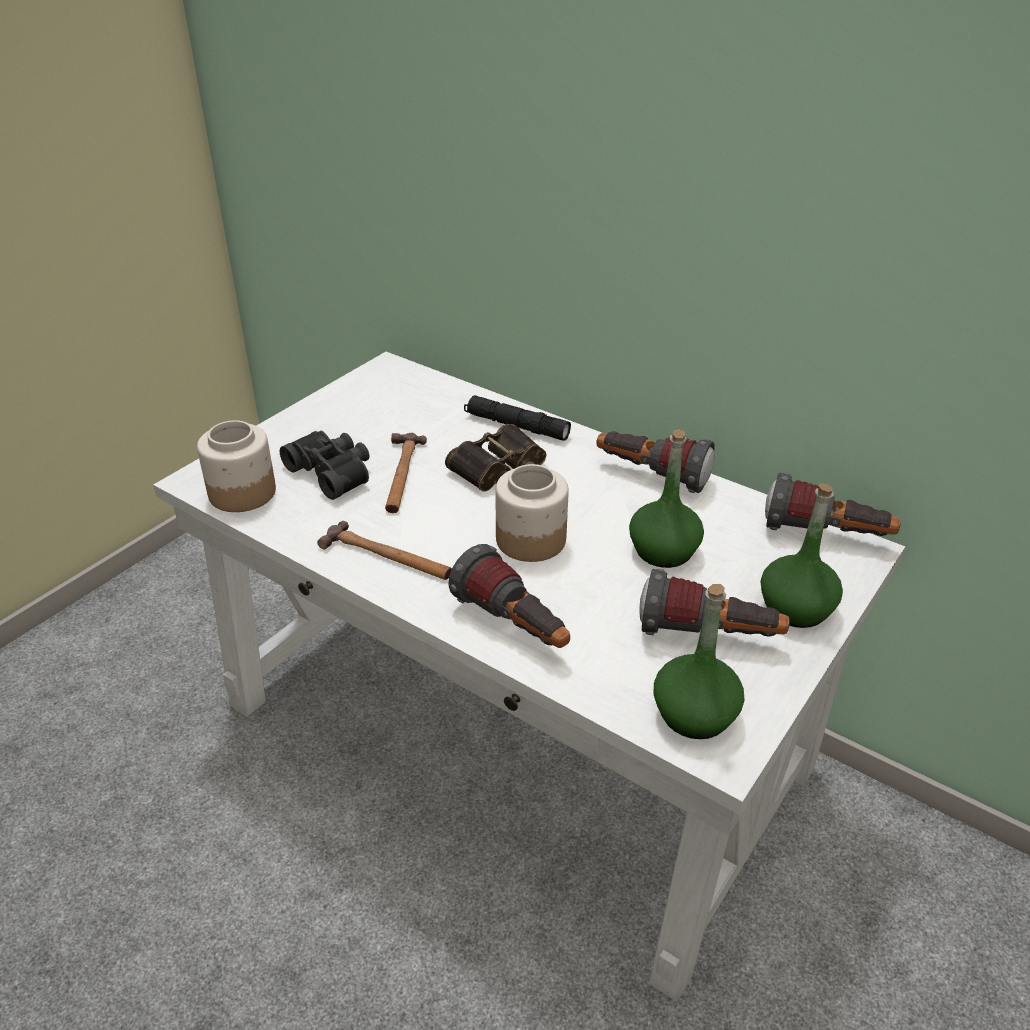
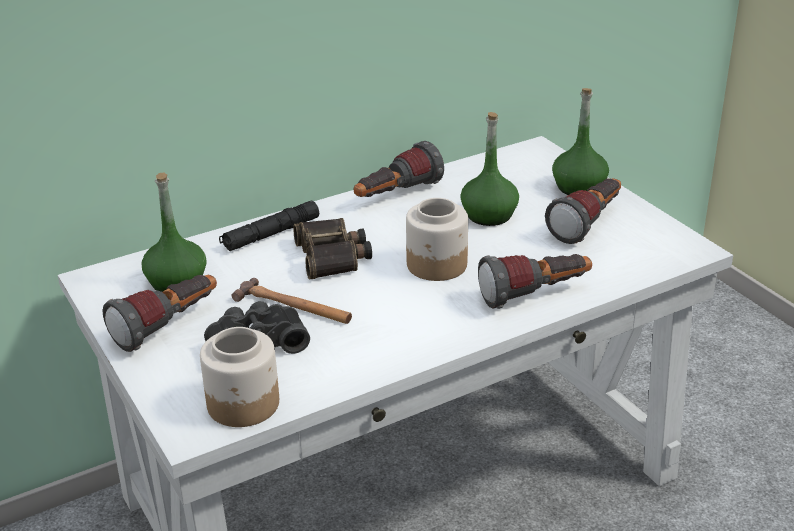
camera: 65 degrees left, 5 degrees down
(386, 557) = (410, 337): hammer -> none
(694, 714) = (657, 249): green bottle -> green bottle (177, 282)
(825, 535) = (514, 155): flashlight -> flashlight (168, 327)

